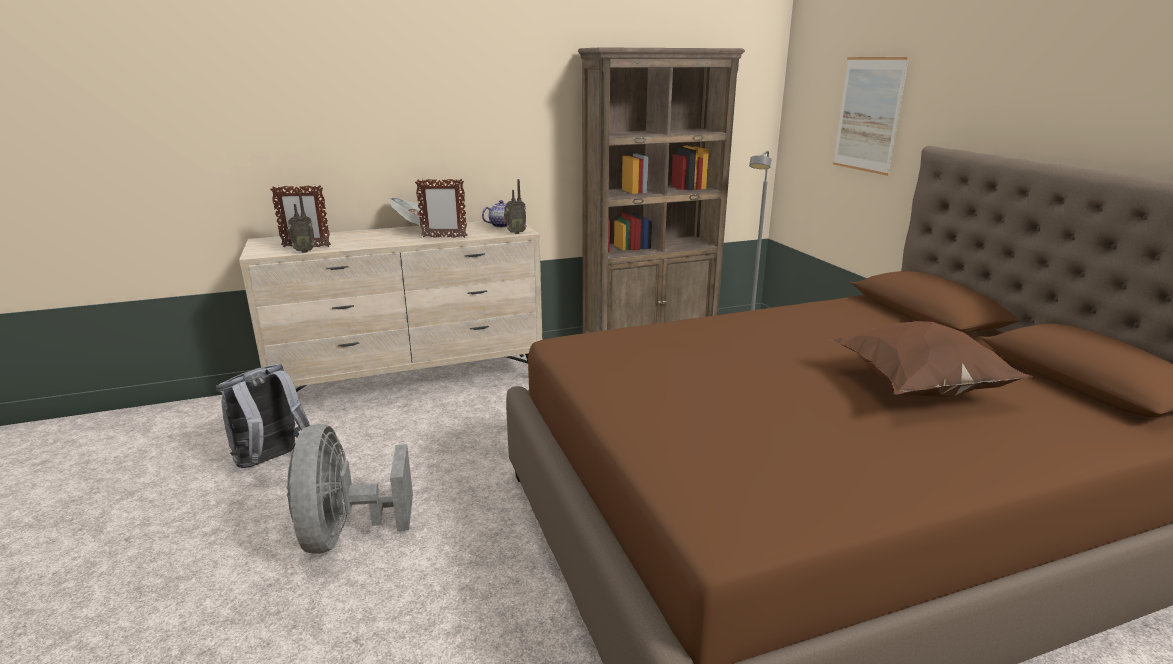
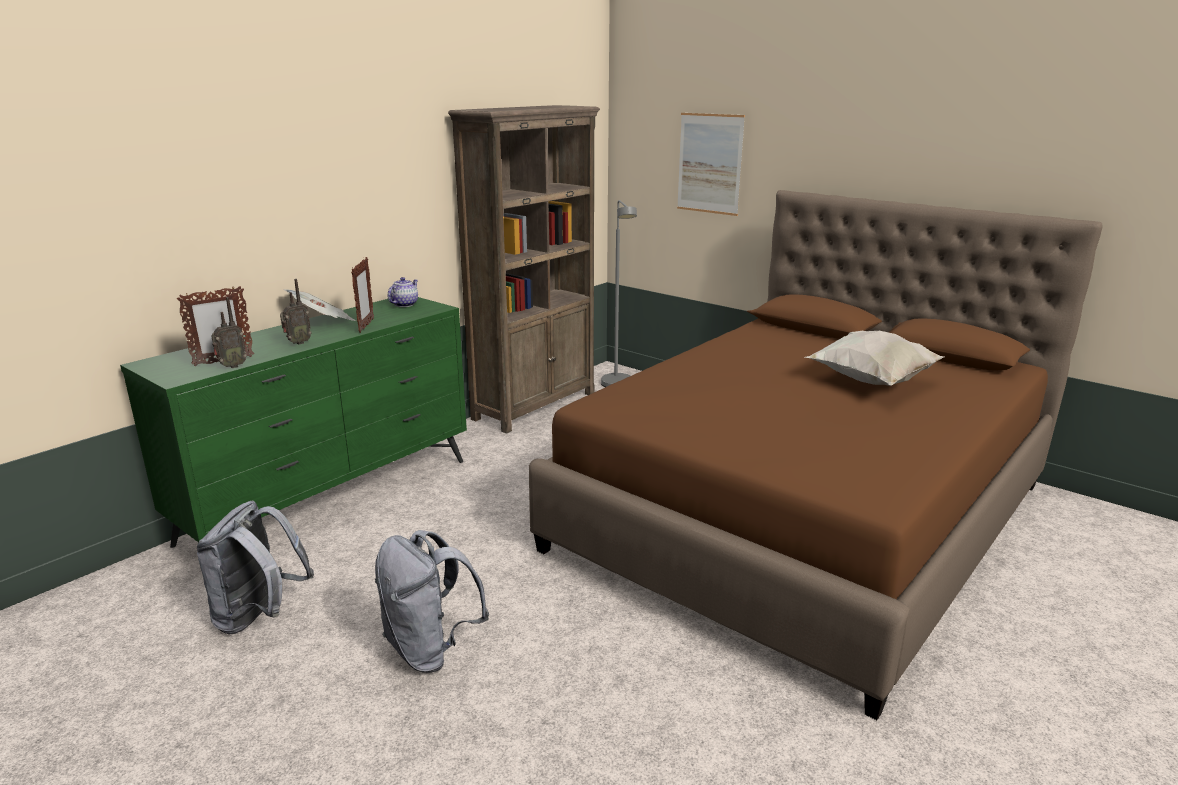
camera: 30 degrees left, 0 degrees up
(346, 534) = (430, 650): grey fan -> grey backpack
(413, 385) = (333, 500): beige dresser -> green dresser
(444, 237) = (366, 326): picture frame -> picture frame turned 60 degrees counterclockwise
(515, 233) = (432, 310): radio -> radio (297, 343)
(915, 389) = (870, 382): brown pillow -> white pillow

